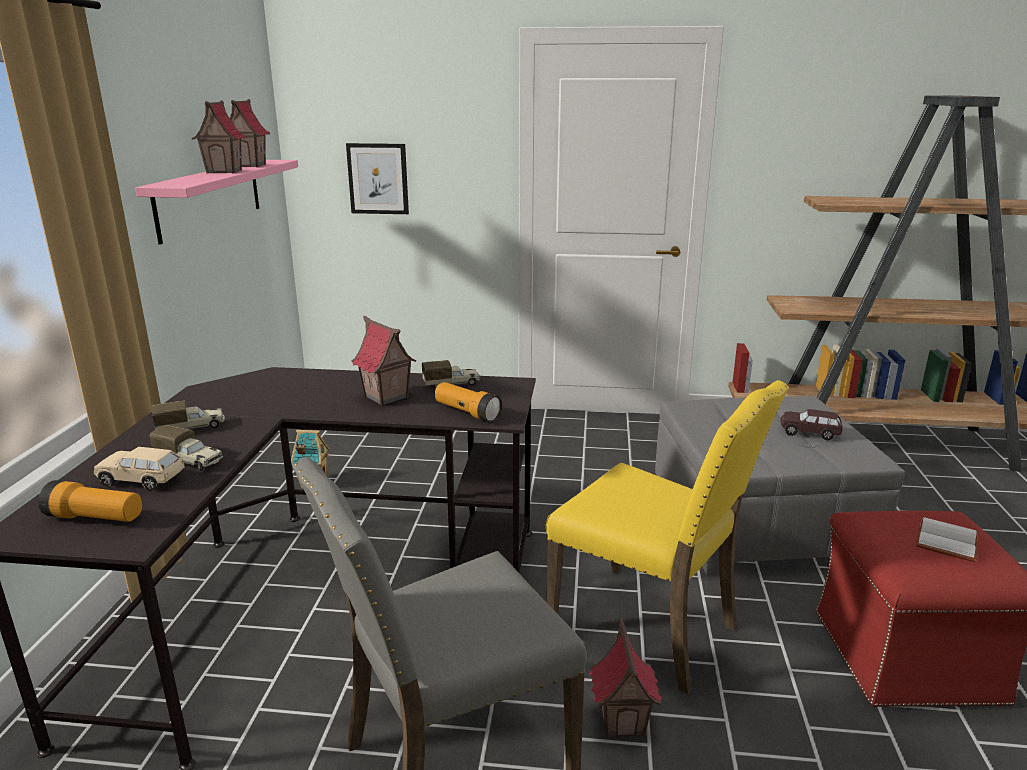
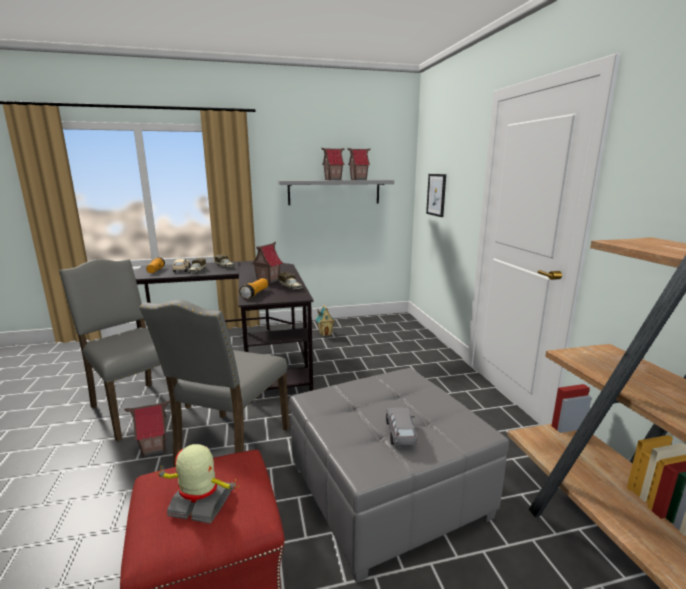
camera: 70 degrees right, 5 degrees down
(210, 198) = (334, 192): pink shelf -> grey shelf
(648, 629) = (230, 448): yellow chair -> grey chair
(809, 432) = (400, 433): brown toy car -> grey toy car
(948, 542) = (201, 504): white book -> toy robot

